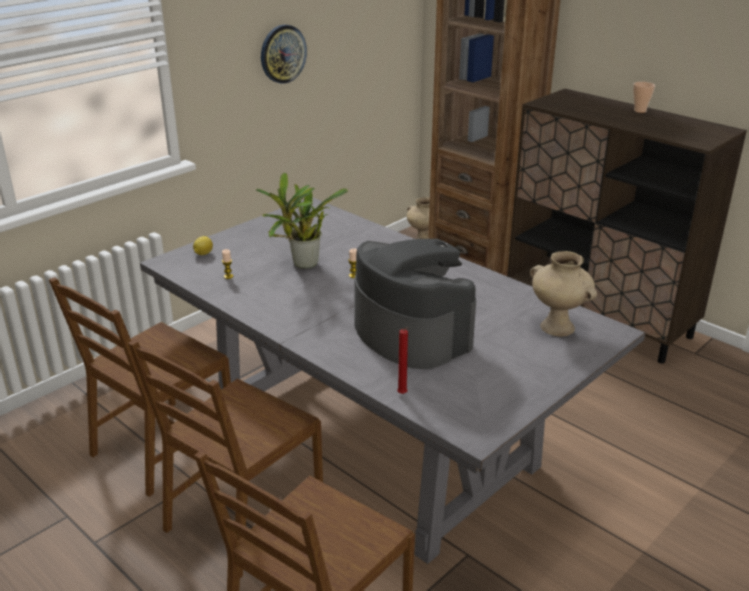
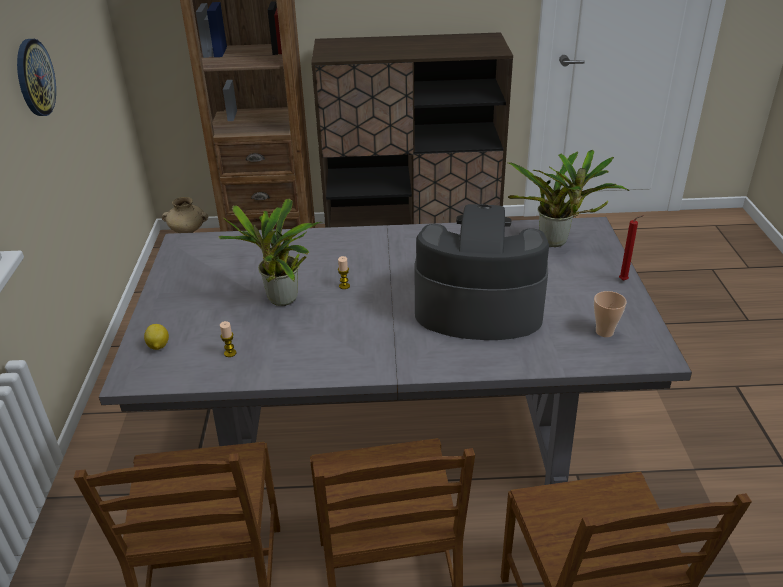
camera: 45 degrees left, 5 degrees up
(403, 394) = (562, 360): red candle -> red candle (624, 280)
(558, 327) = (557, 243): beige vase -> potted plant
(640, 111) = (408, 40): cup -> cup (604, 332)

